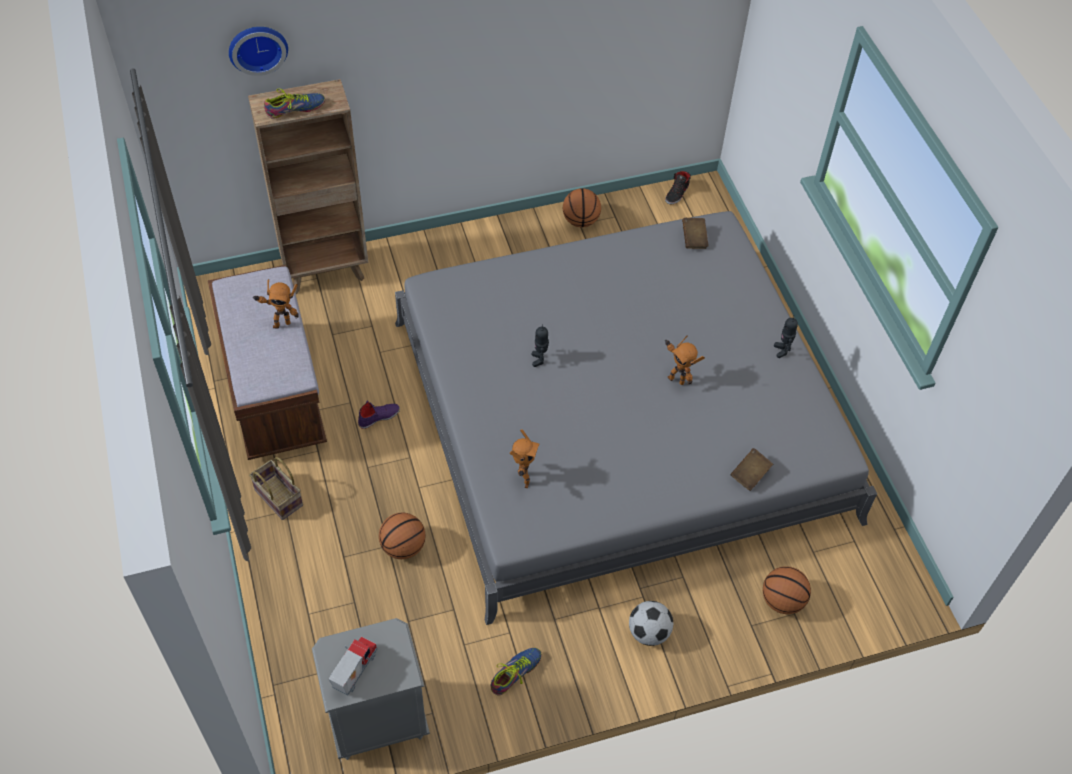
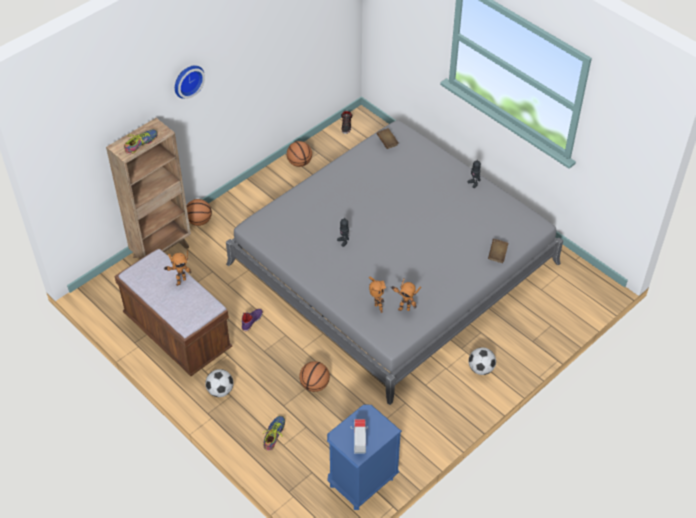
camera: 25 degrees left, 5 degrees down
(257, 47) = (107, 113): wall clock -> wall clock (187, 80)
(277, 497) = (220, 391): basket -> football
(377, 721) = (362, 482): grey nightstand -> blue nightstand
(515, 673) = (422, 422): shoe -> shoe (274, 435)
(677, 379) = (426, 221): toy robot -> toy robot (404, 308)
(782, 600) = (540, 321): basketball -> basketball (199, 221)

